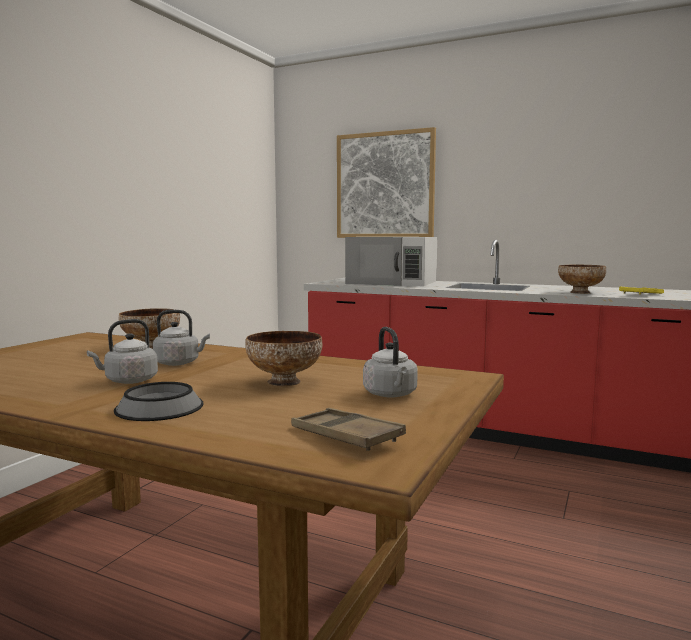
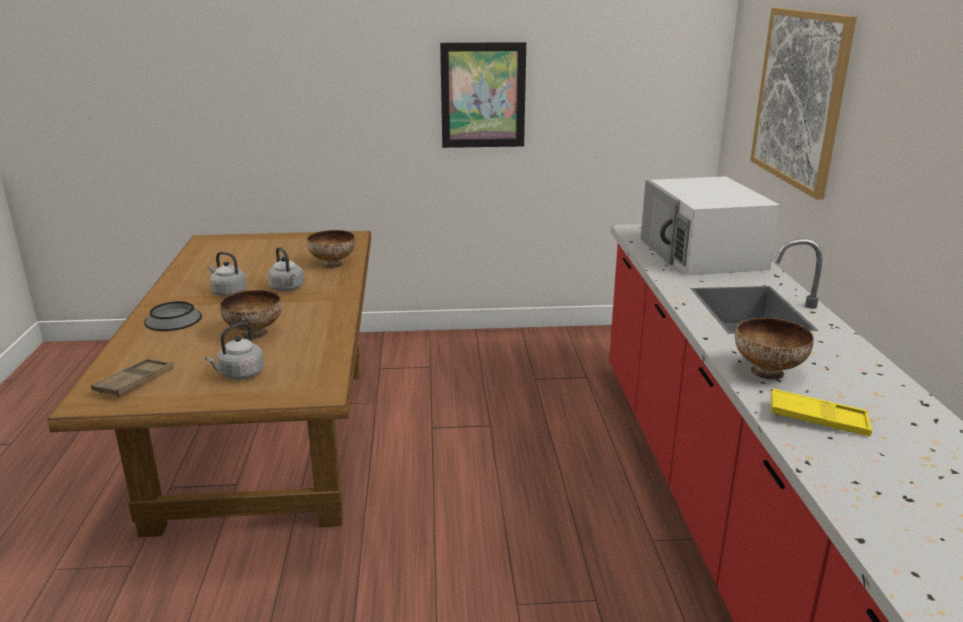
camera: 60 degrees right, 15 degrees up
(145, 192) = (483, 95): none -> picture

